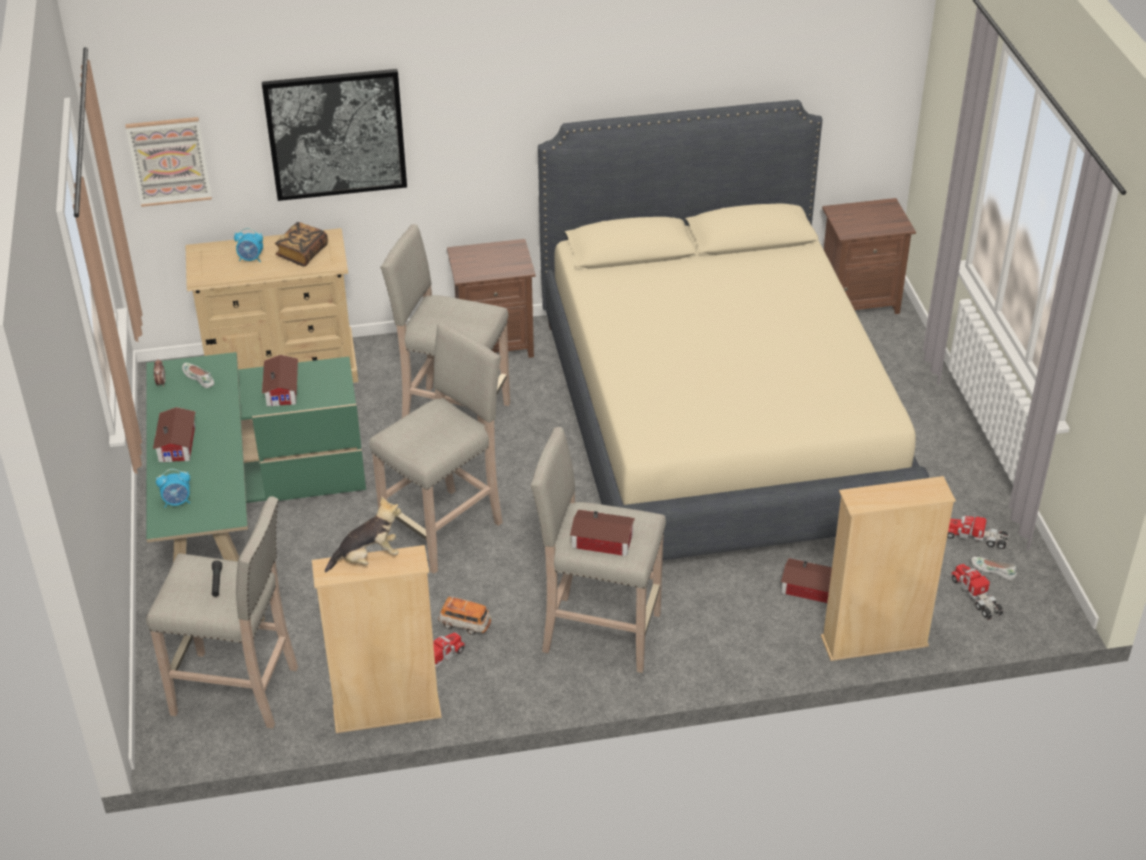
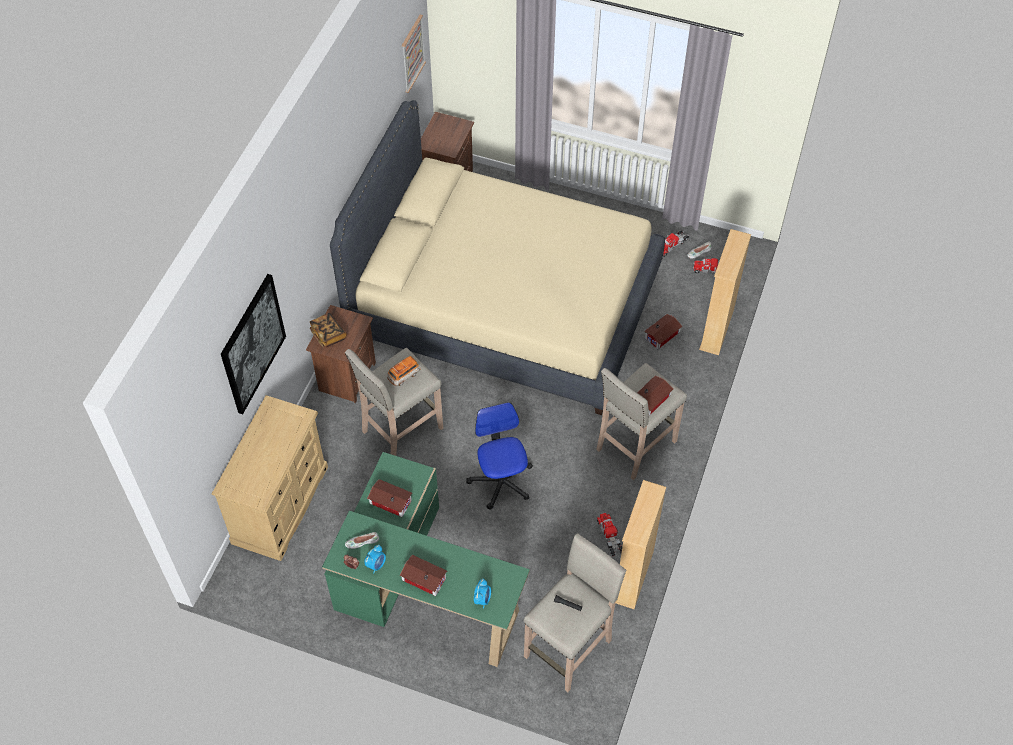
camera: 60 degrees left, 15 degrees up
(169, 161) = (194, 453): picture -> picture (412, 53)
(251, 259) = (261, 460): alarm clock -> alarm clock (376, 564)
(302, 253) = (278, 428): book -> book (328, 335)
(368, 558) = (638, 511): plush toy -> none
(445, 528) = (501, 481): beige stool -> office chair
(465, 624) = (588, 507): toy car -> toy car (404, 375)

